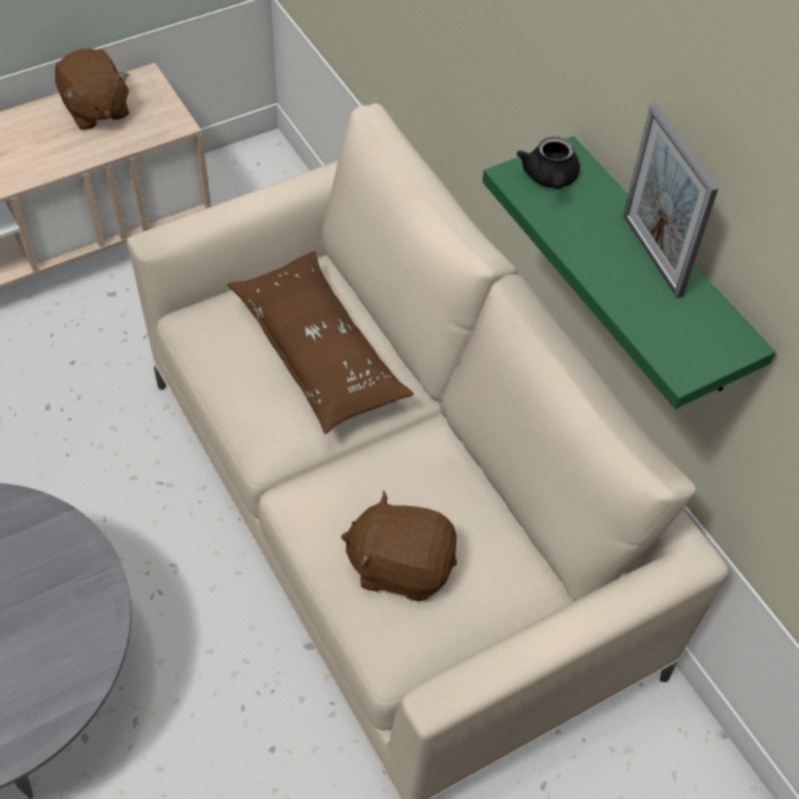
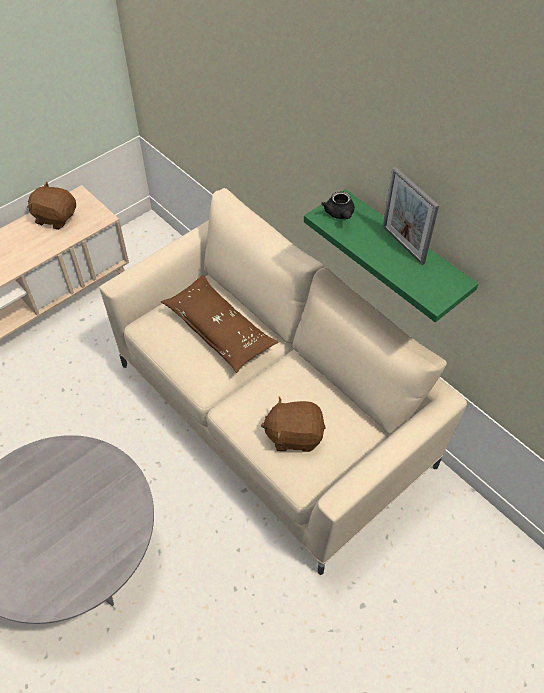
camera: 10 degrees left, 0 degrees up
(95, 110) = (55, 217): brown plush toy -> brown plush toy turned 150 degrees clockwise

